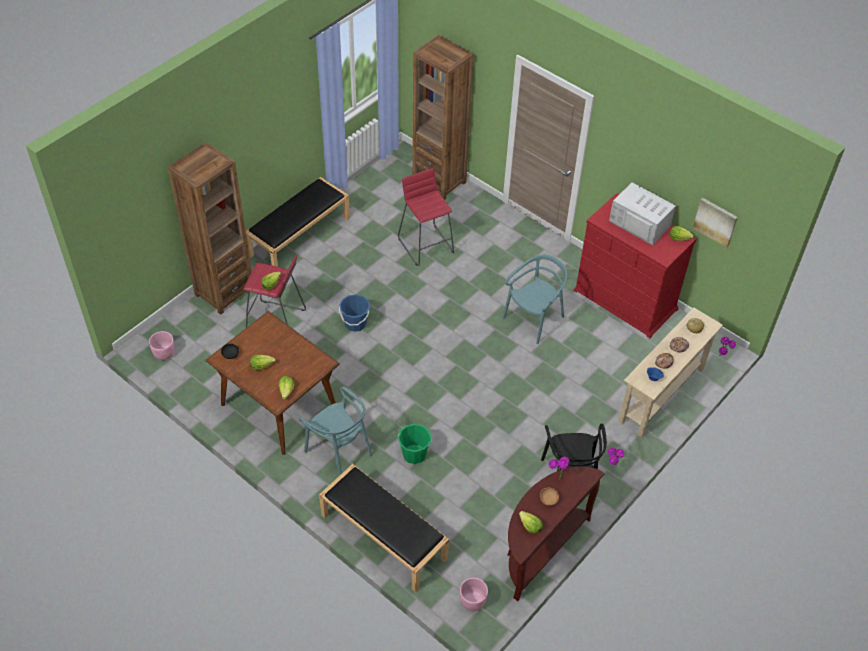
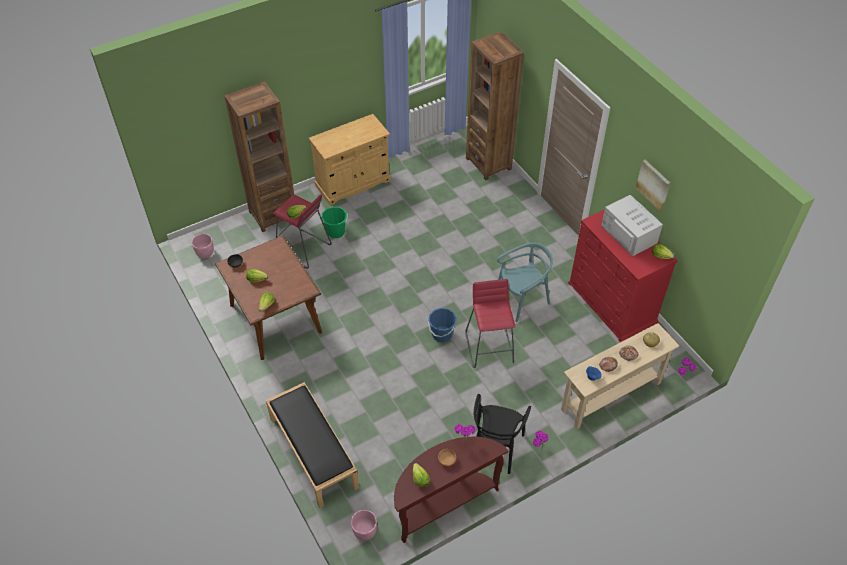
camera: 20 degrees right, 0 degrees up
(299, 236) = (353, 183): black bench -> beige cabinet
(339, 451) = (308, 369): turquoise chair -> none
(355, 323) = (367, 266): blue bucket -> blue bucket (442, 334)
(414, 454) = (369, 389): green bucket -> green bucket (336, 232)
(426, 245) = (454, 214): red stool -> red stool (490, 347)
(715, 221) = (694, 247): picture -> picture (653, 184)

